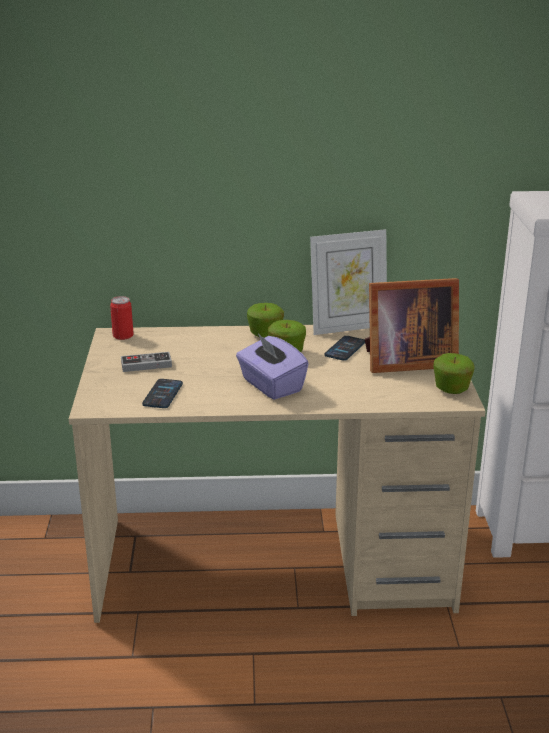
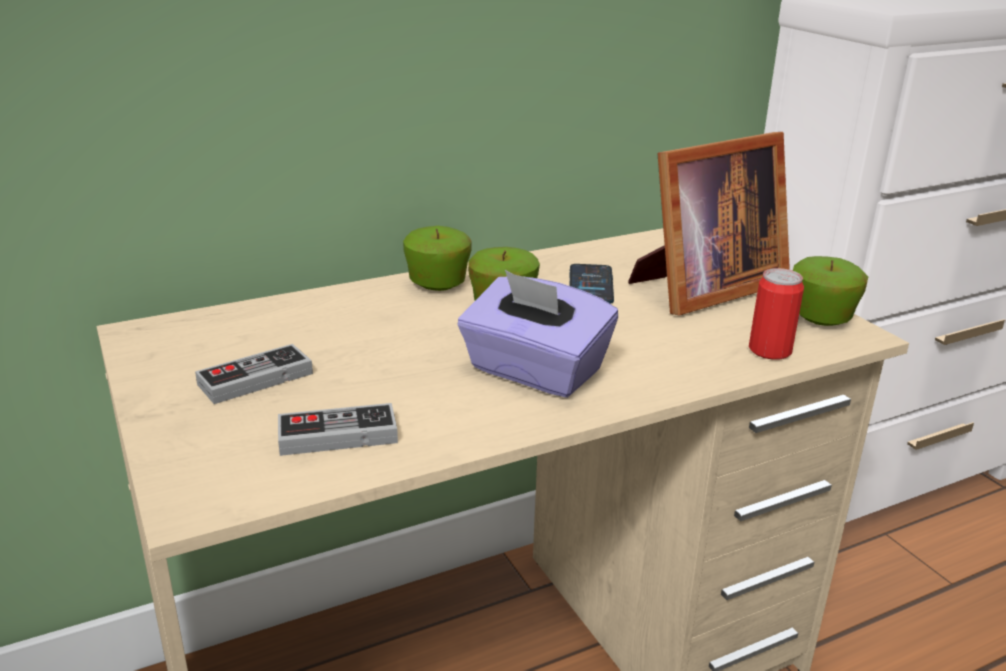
camera: 25 degrees left, 0 degrees up
(123, 335) = (166, 331): can -> can (770, 350)
(163, 394) = (338, 435): phone -> game controller
(347, 327) = (558, 251): picture frame -> none

